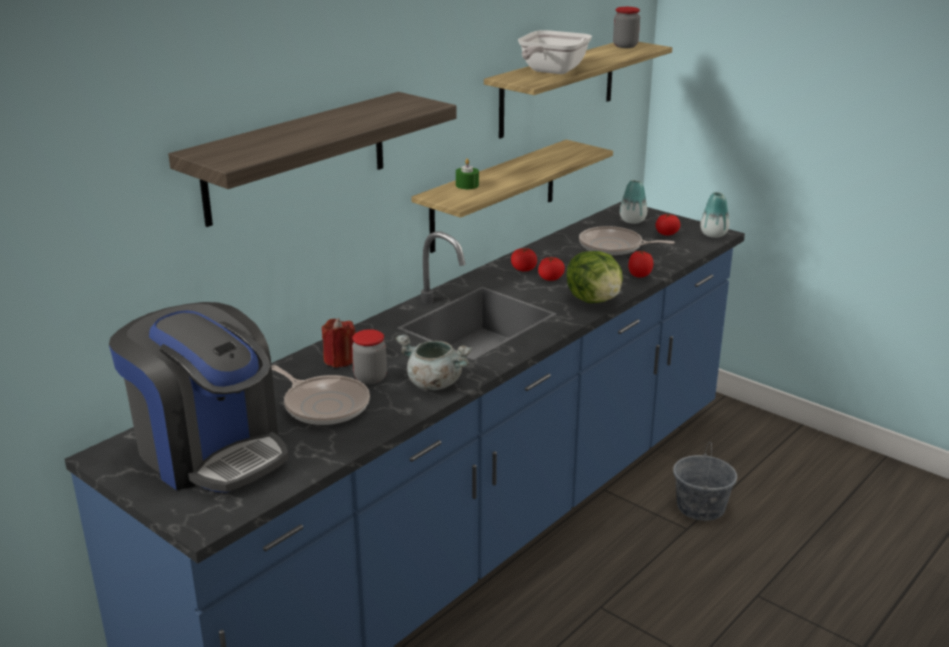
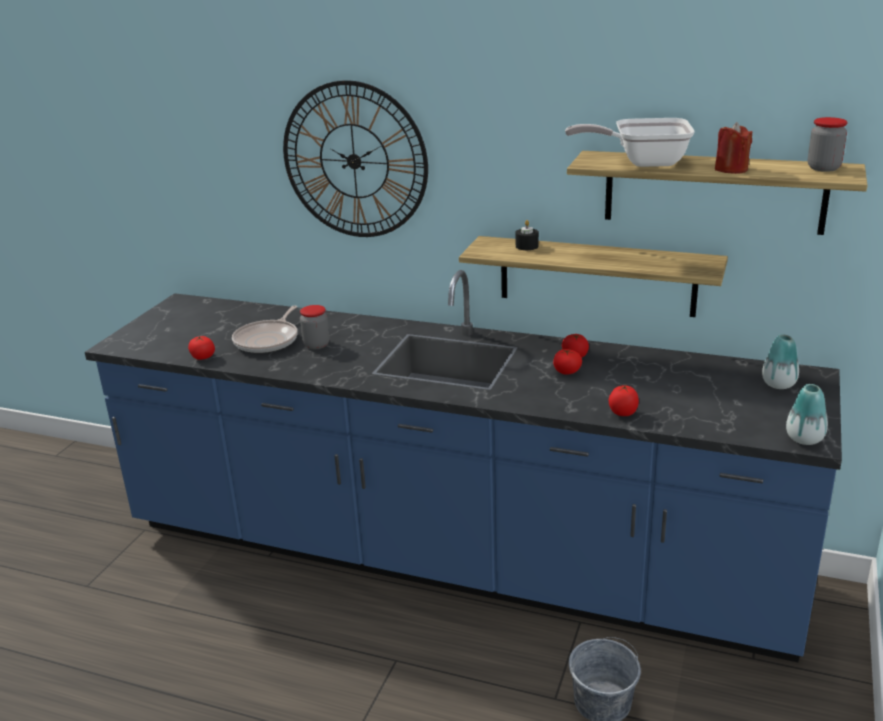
camera: 70 degrees right, 0 degrees up
(210, 450) = (195, 324): coffee machine -> none
(297, 157) = (354, 161): shelf -> wall clock
(339, 360) = (338, 328): red candle -> red candle (731, 169)
(433, 383) = (321, 367): grey cooking pot -> none
(467, 185) = (527, 246): green candle -> black candle
(595, 299) = (538, 401): lettuce -> none
(614, 247) = (685, 387): frying pan -> none
(667, 233) = (766, 410): tomato -> tomato (203, 357)

